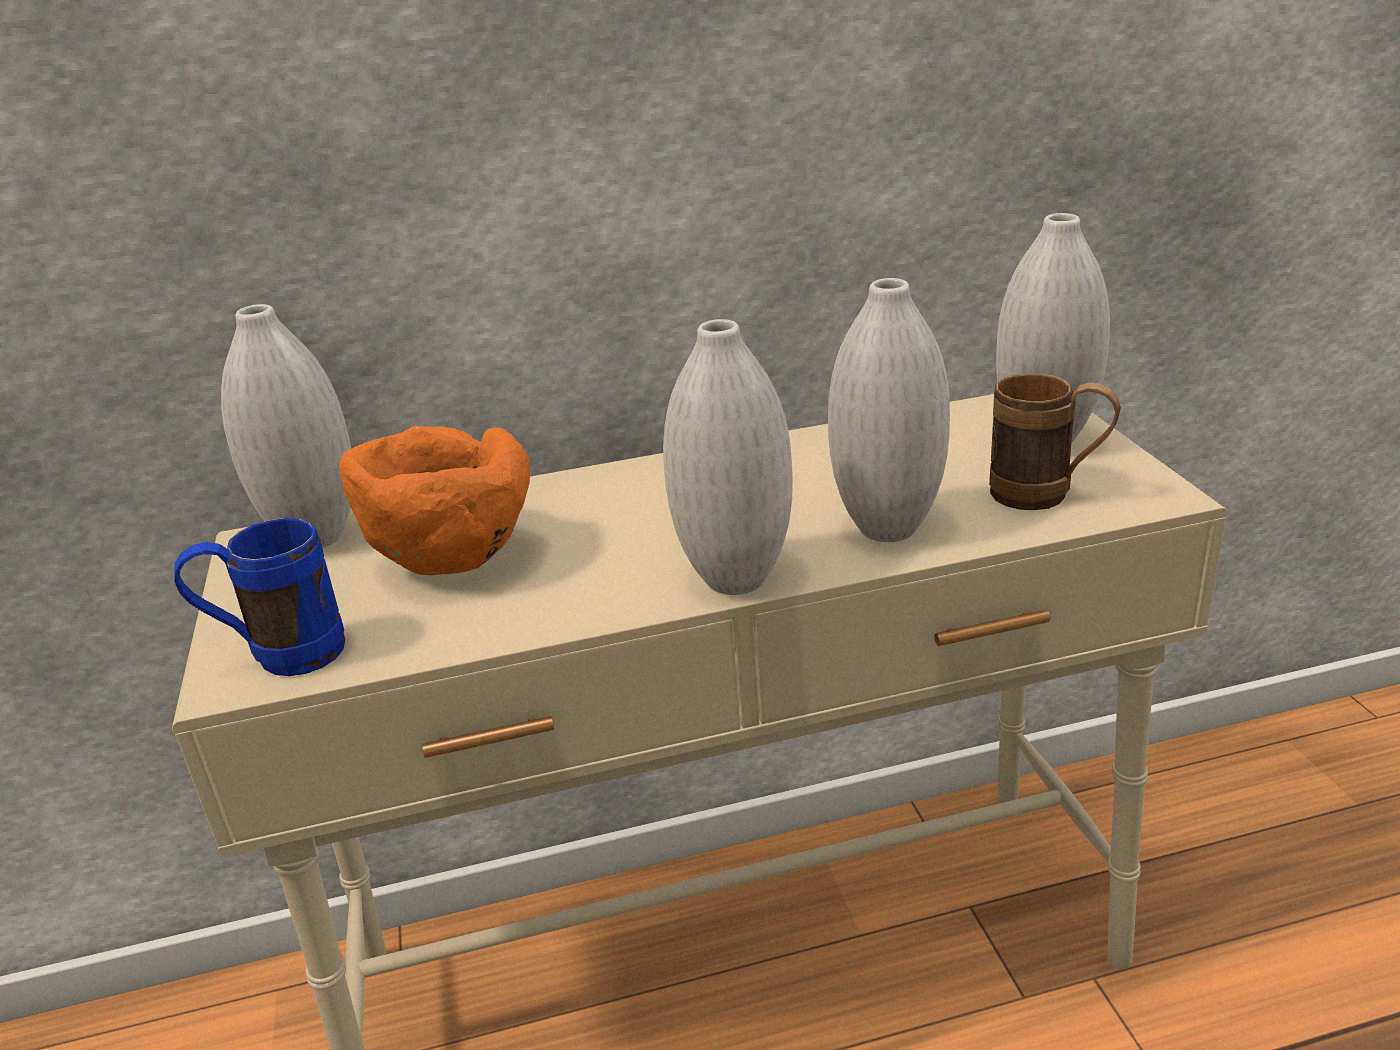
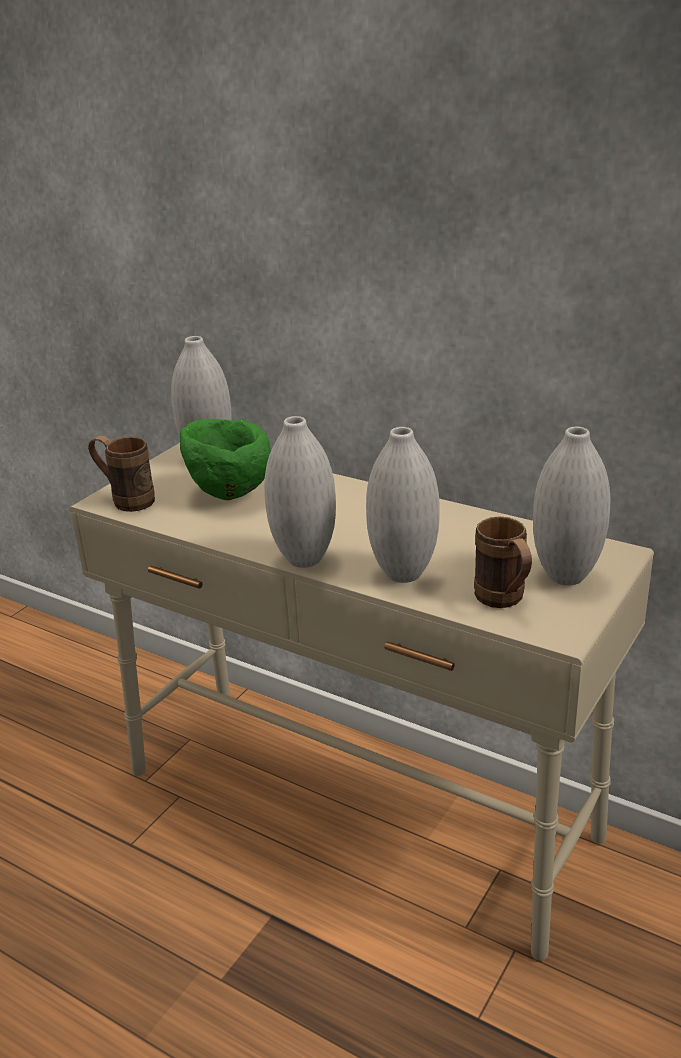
camera: 45 degrees right, 0 degrees up
(279, 657) = (126, 500): blue mug -> brown mug
(452, 560) = (231, 493): orange bowl -> green bowl

